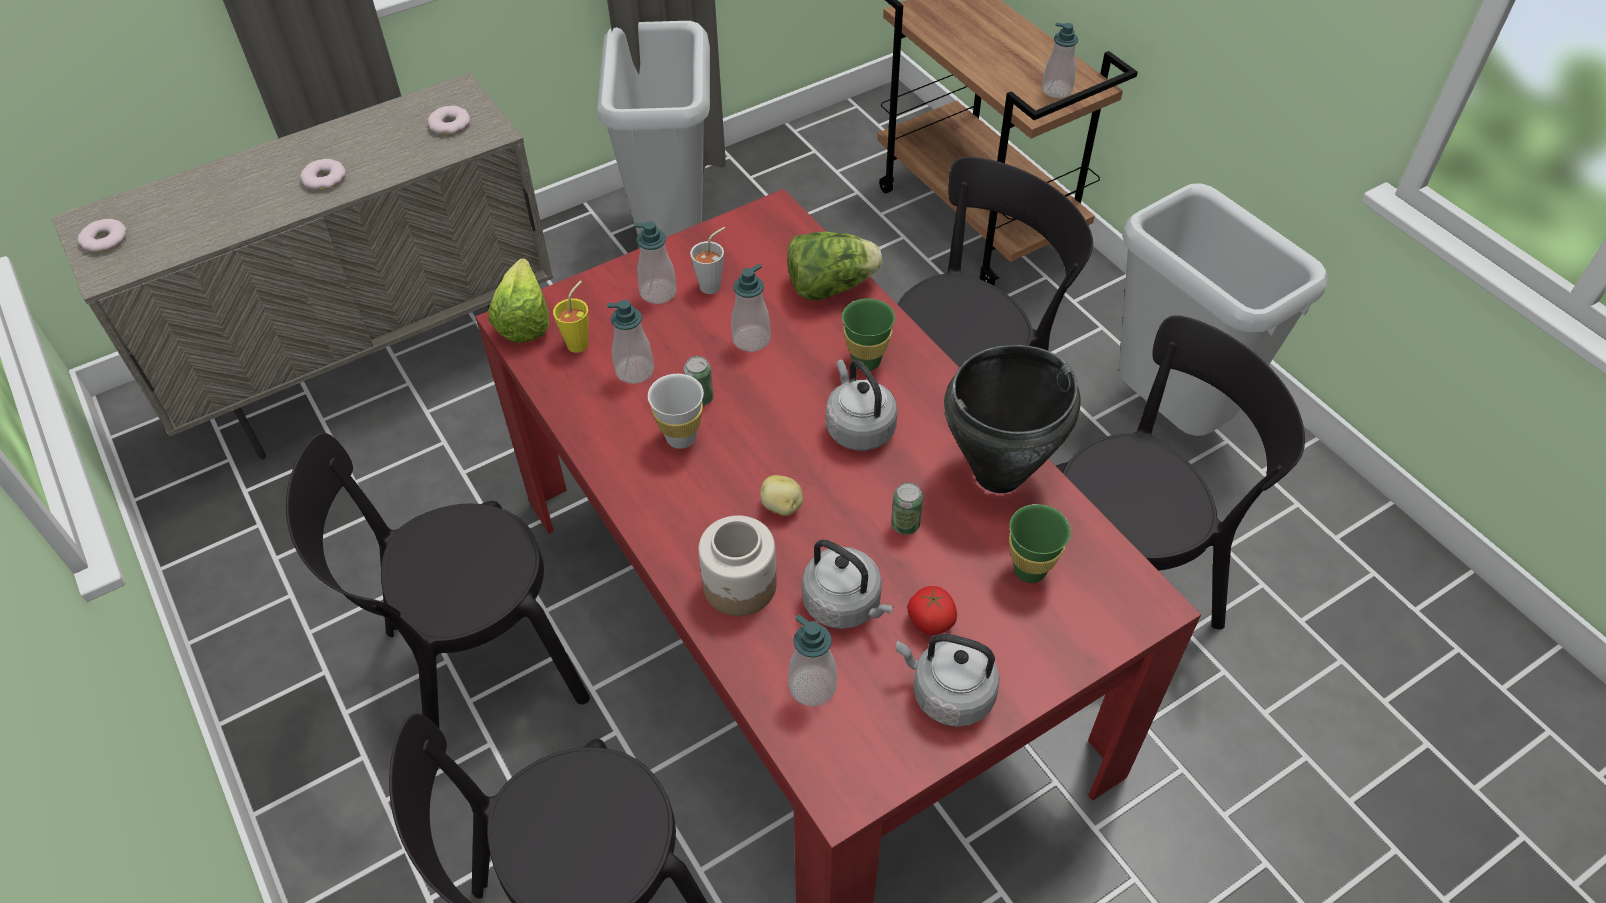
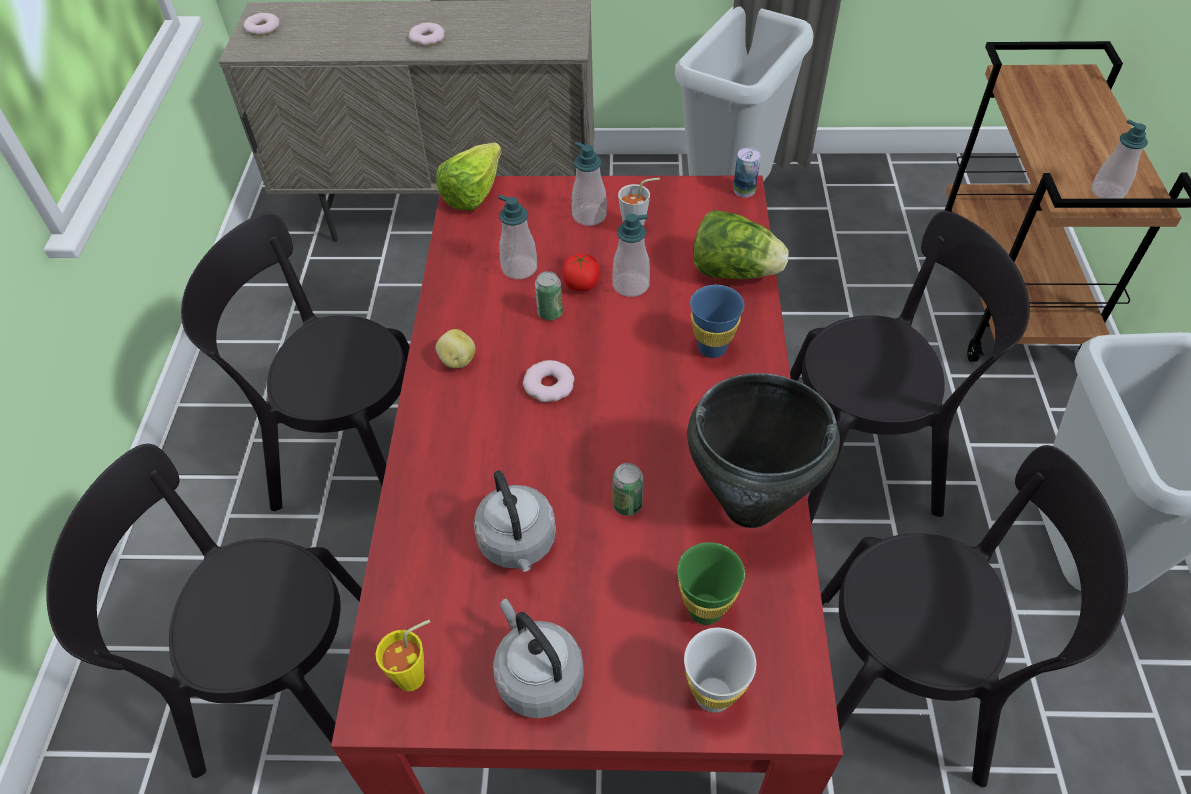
camera: 35 degrees right, 0 degrees up
(450, 124) = (544, 31): donut -> donut (549, 385)
(581, 341) = (499, 227): yellow cup -> yellow cup (417, 674)
(681, 438) = (508, 337): white cup -> white cup (713, 695)
(740, 586) = (450, 480): jar -> none
(779, 209) = (744, 190): none -> can
(781, 507) = (538, 433): potato -> potato (457, 360)
(812, 686) = (434, 597): soap dispenser -> none
(858, 427) = (658, 400): grey kettle -> none
(866, 361) = (712, 348): green cup -> blue cup
(931, 621) = (577, 602): tomato -> tomato (581, 284)

